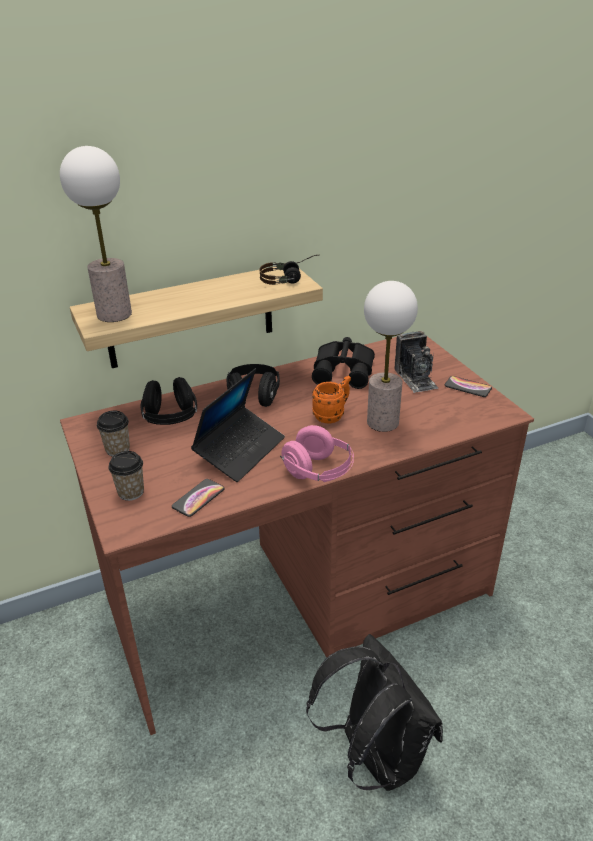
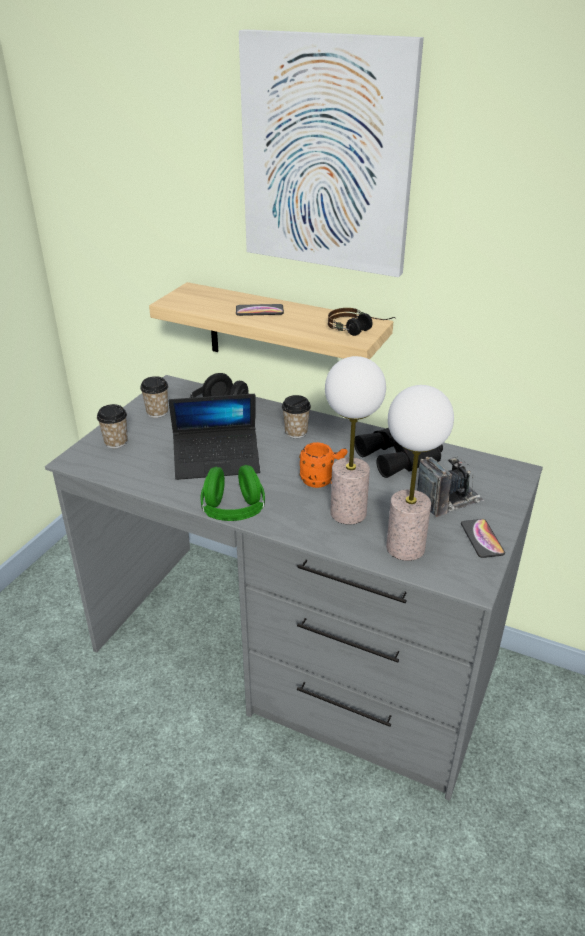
camera: 50 degrees right, 0 degrees up
(114, 314) = (195, 299): table lamp -> table lamp (404, 548)
(198, 498) = (138, 472): phone -> phone (259, 311)
(216, 129) = (327, 156): none -> picture
(253, 397) = (296, 432): black headphones -> cup
(300, 597) = (295, 654): brown desk -> grey desk
(318, 472) = (233, 511): pink headphones -> green headphones
(374, 755) = (180, 804): black backpack -> none
(415, 378) = (448, 500): camera -> camera turned 150 degrees counterclockwise

